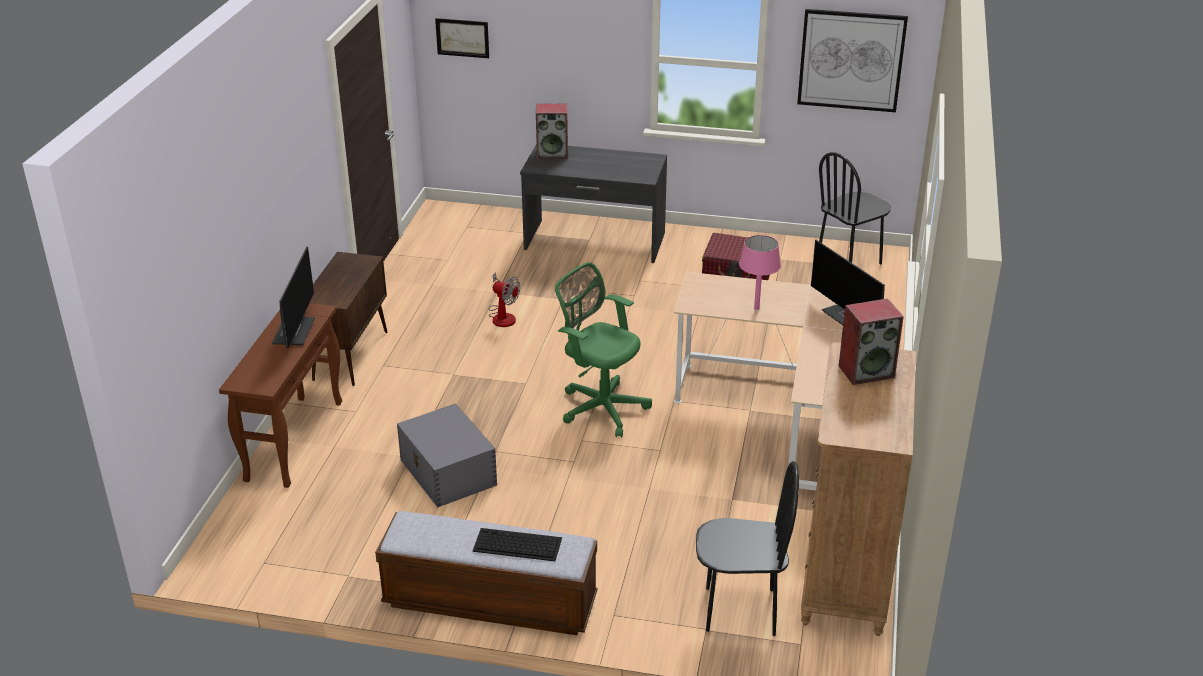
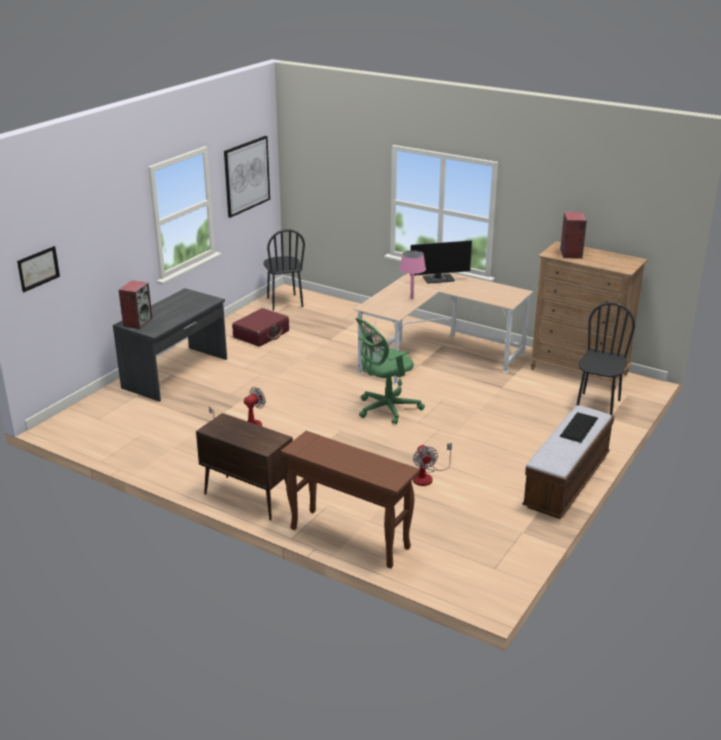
camera: 70 degrees left, 5 degrees down
(293, 331) = (331, 451): monitor -> none
(448, 473) = (427, 476): grey storage box -> fan

